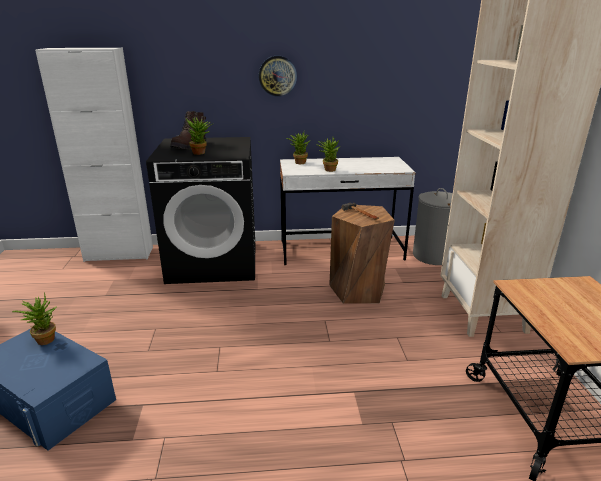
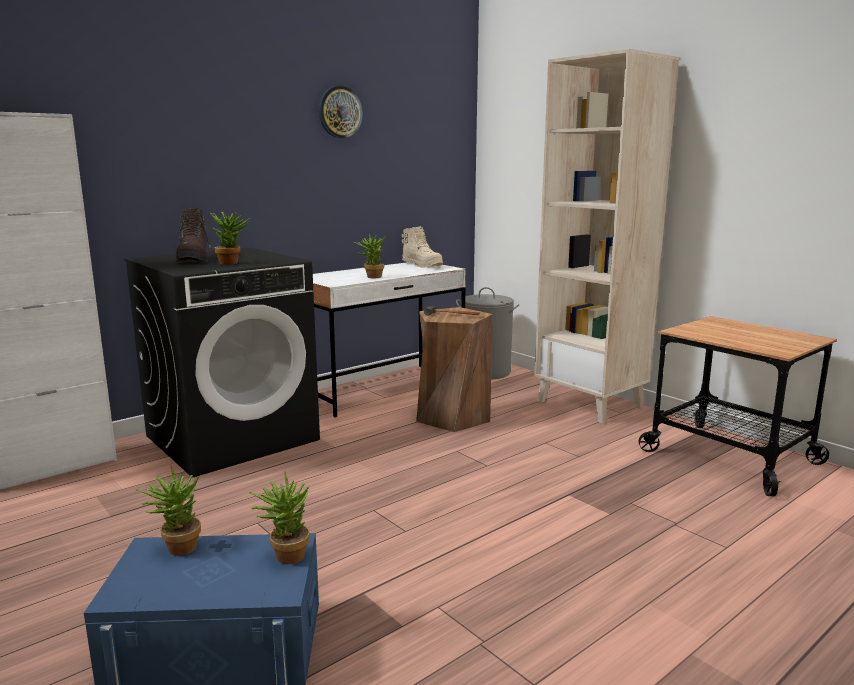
camera: 35 degrees left, 10 degrees down
(277, 76) = (279, 163): wall clock -> wall clock (340, 112)
(298, 162) = (320, 276): potted plant -> potted plant (285, 556)
(389, 162) = (422, 265): none -> beige boot

